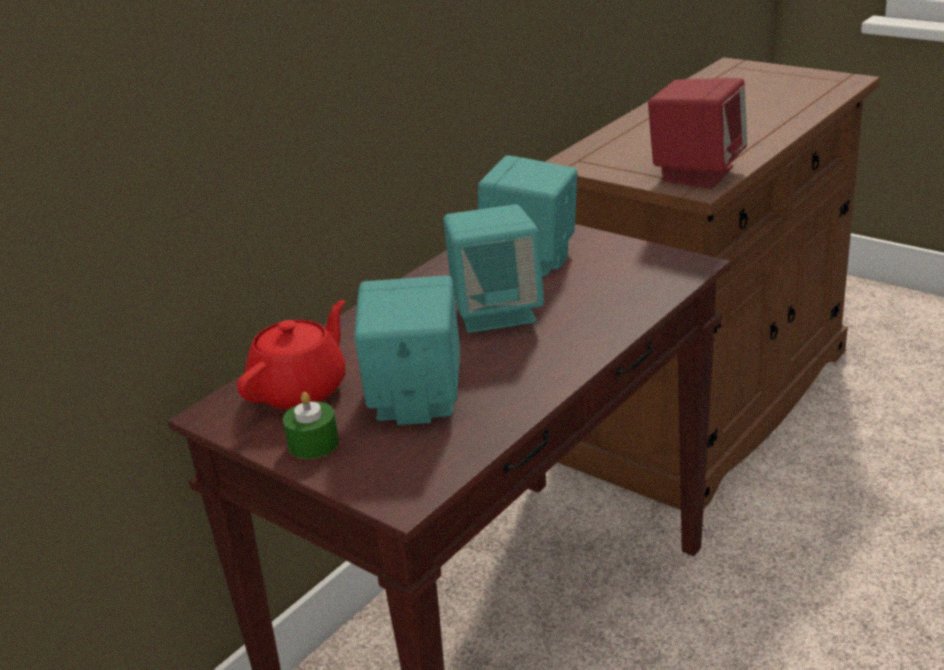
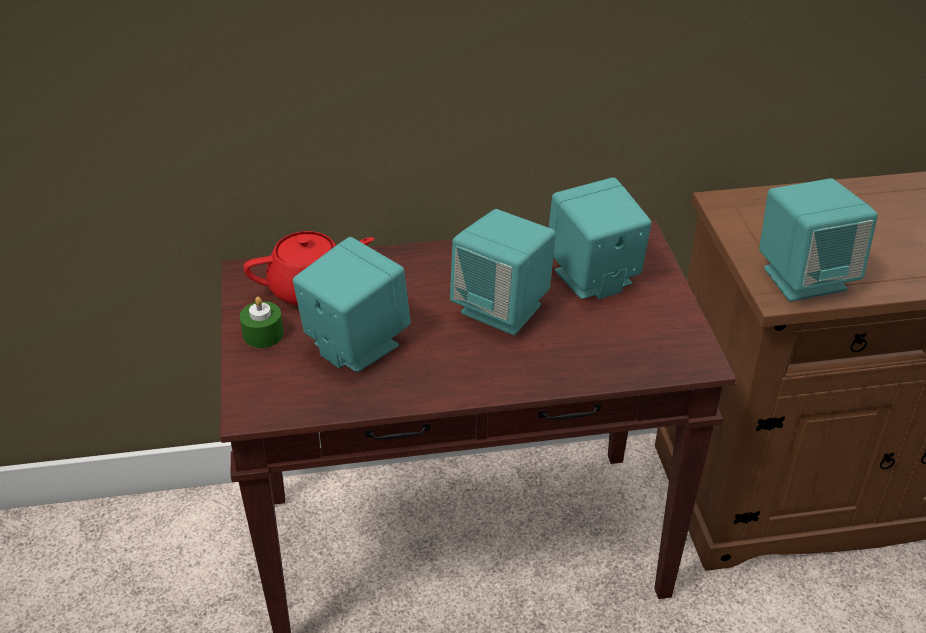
camera: 40 degrees right, 10 degrees up
(696, 173) = (804, 278): red speaker -> turquoise speaker

